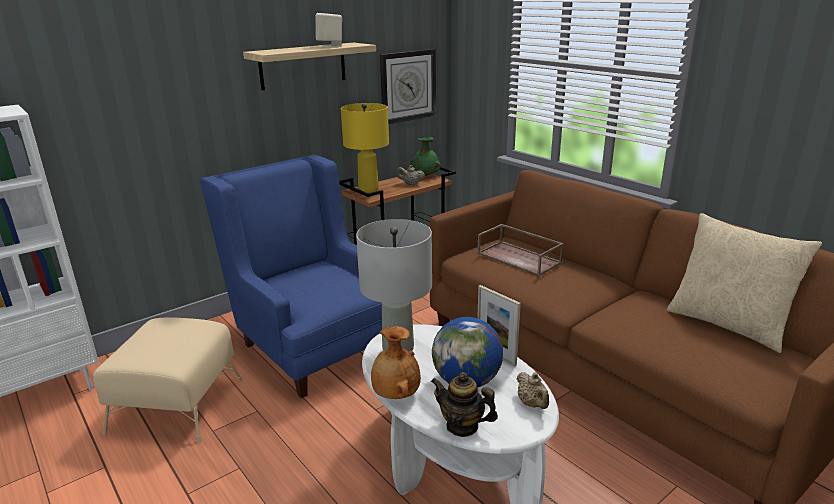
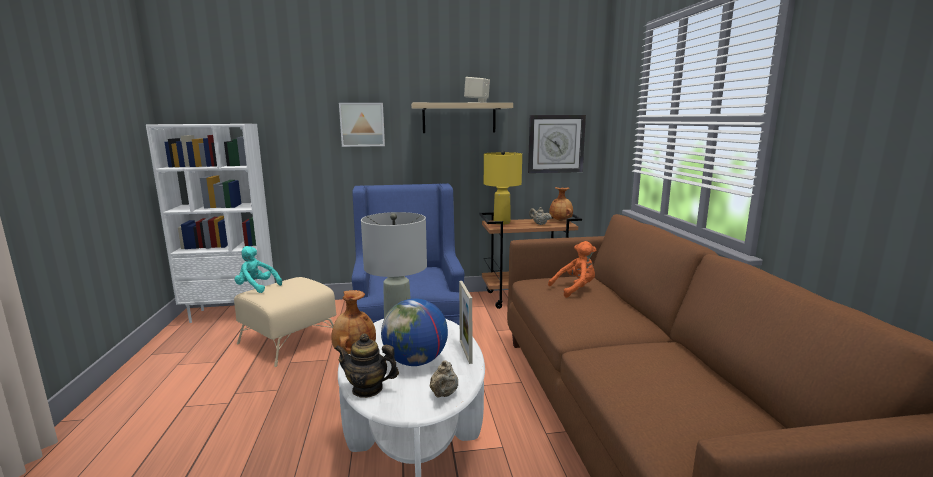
camera: 30 degrees right, 10 degrees down
(122, 351) = (256, 287): none -> turquoise plush toy
(180, 87) = (362, 124): none -> picture
(426, 175) = (561, 221): green vase -> brown vase
(462, 426) = (367, 389): teapot -> teapot turned 45 degrees counterclockwise
(520, 258) = (575, 289): brown tray -> orange plush toy
(727, 324) = (736, 392): beige pillow -> none

